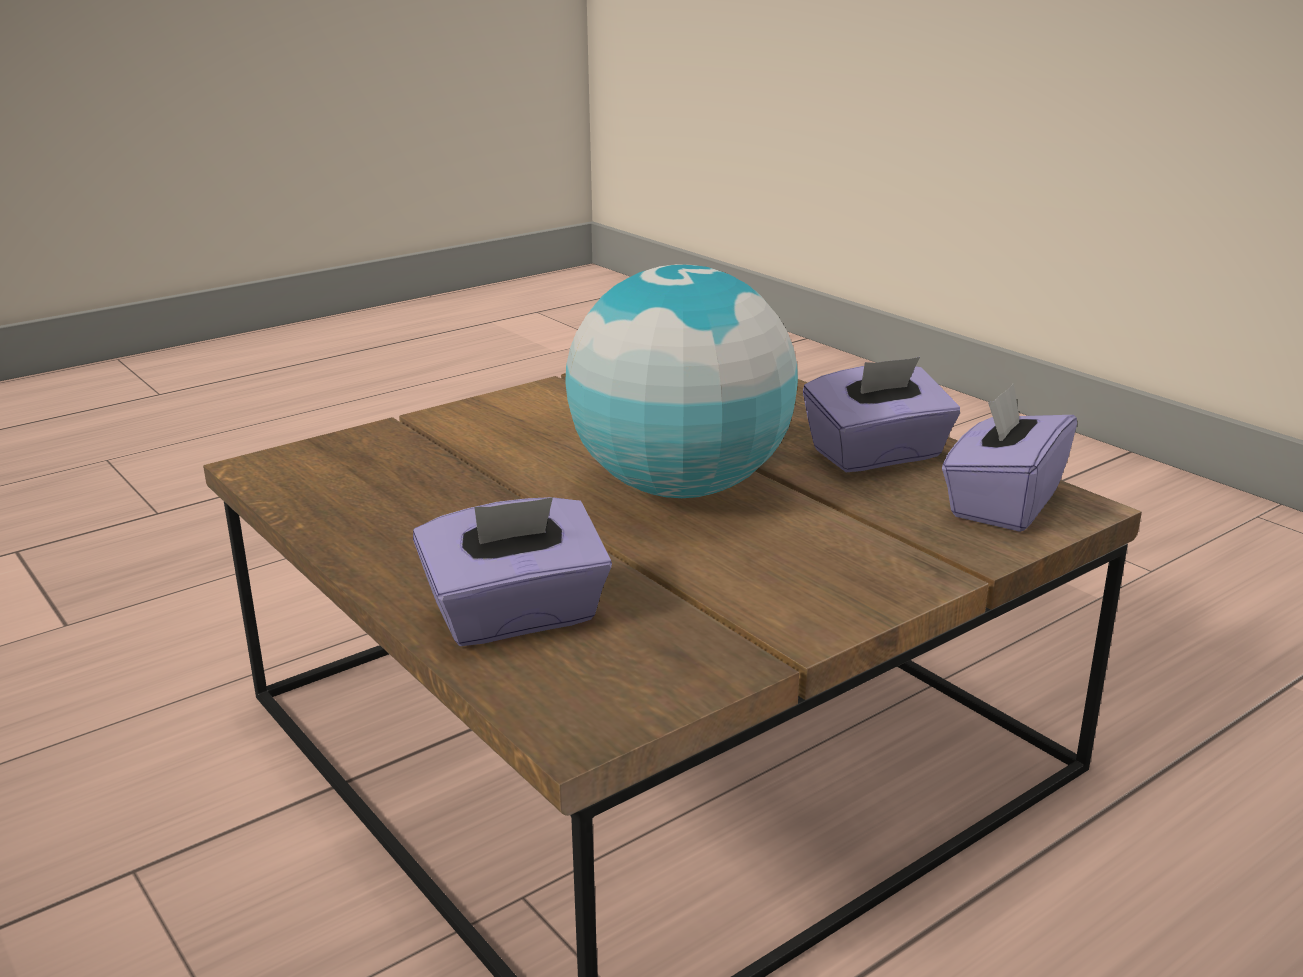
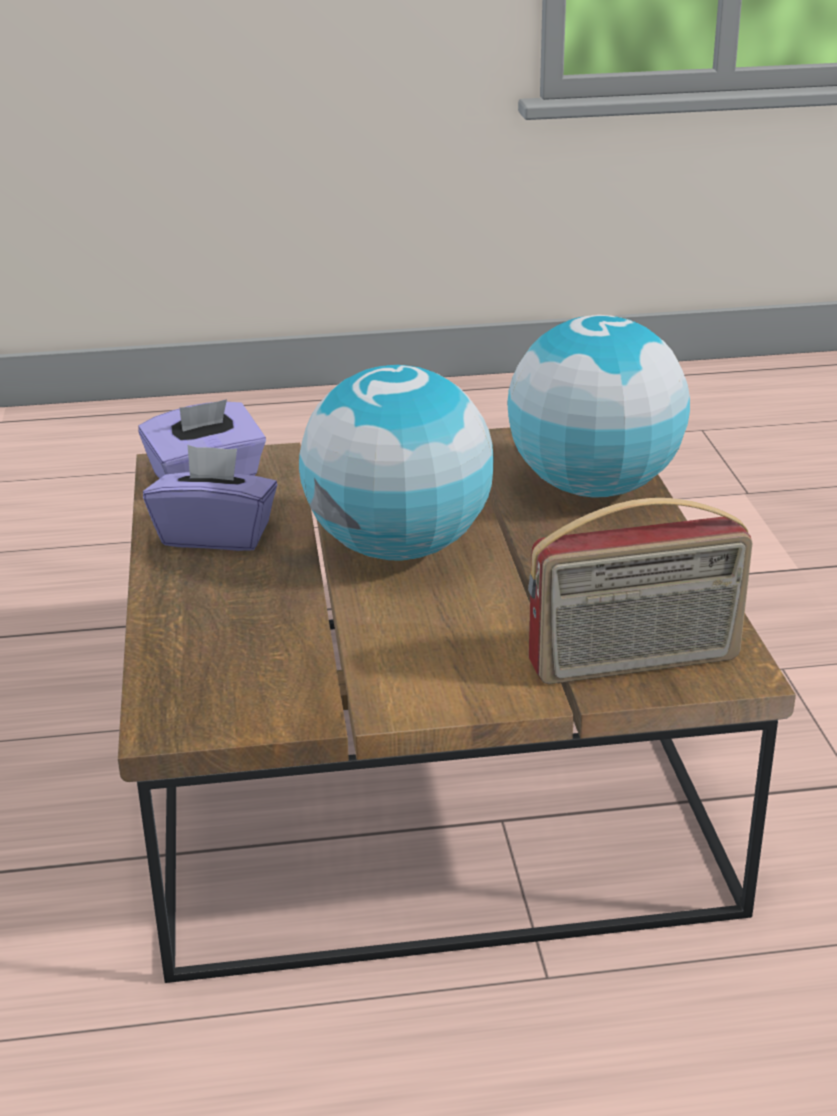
camera: 150 degrees left, 5 degrees up
(361, 452) = (635, 663): none -> radio
(516, 617) = (593, 487): purple tissue box -> globe

